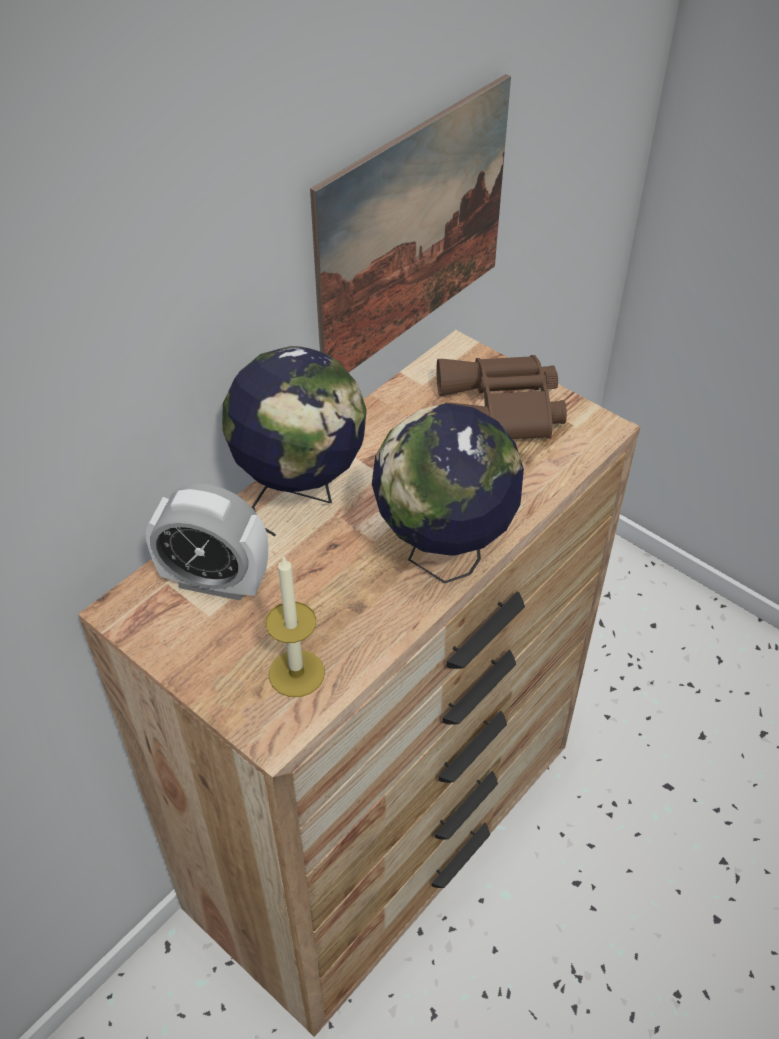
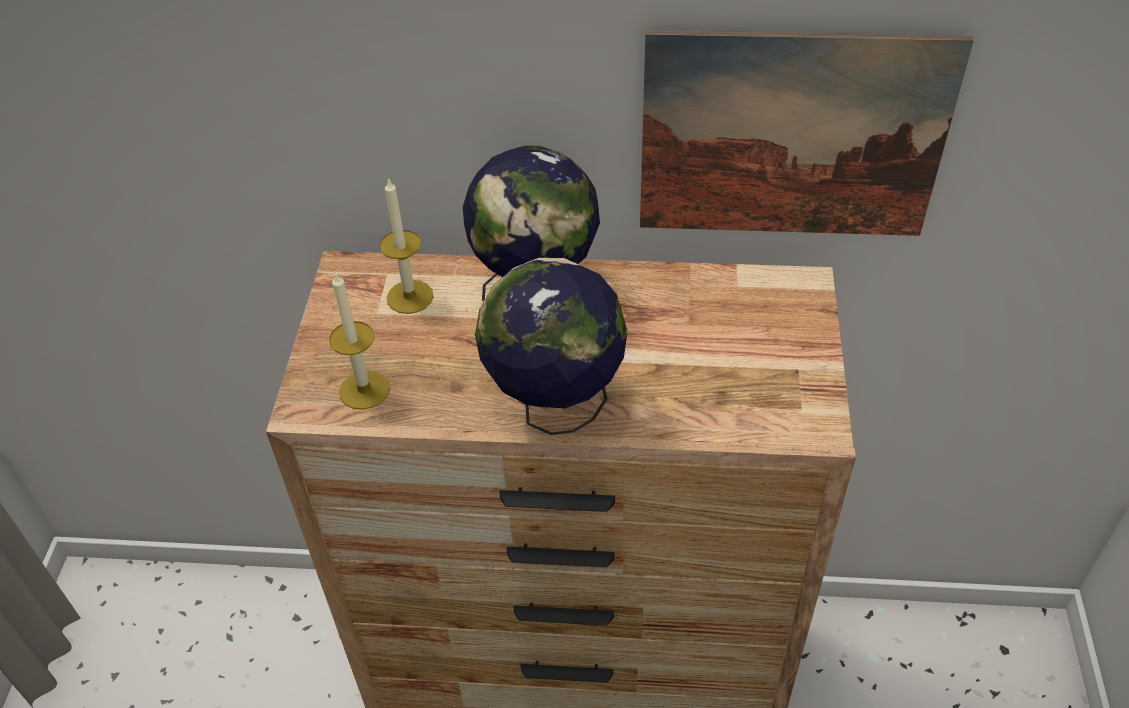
camera: 55 degrees right, 0 degrees up
(215, 581) = (410, 297): alarm clock -> candle
(501, 411) = (761, 352): brown binoculars -> none

